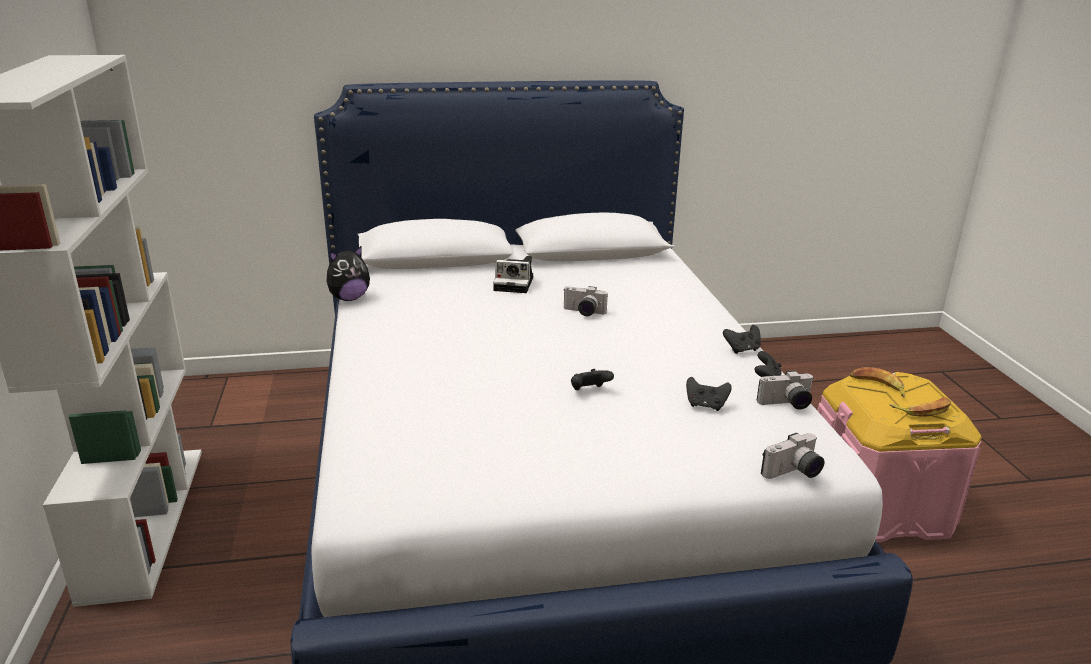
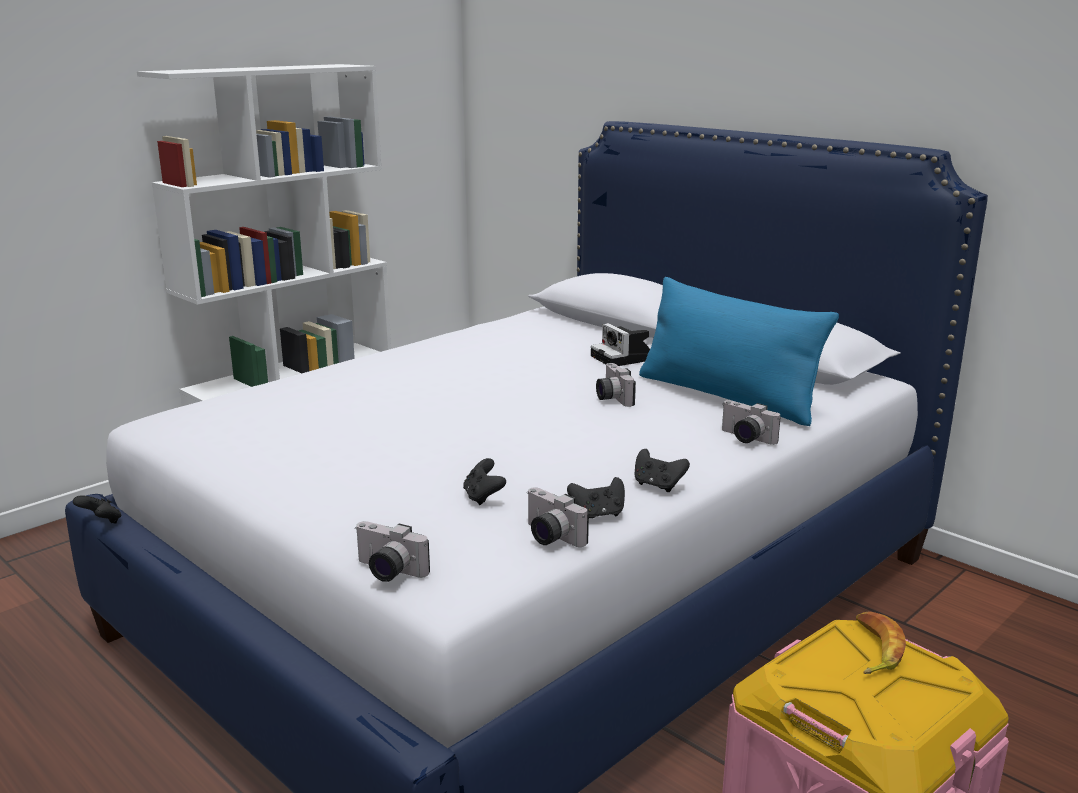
camera: 55 degrees right, 5 degrees down
(349, 298) = (481, 323): plush toy -> none
(589, 391) = (438, 443): black game controller -> black game controller (101, 522)
(628, 284) = (726, 396): none -> blue pillow
(699, 304) = (744, 438): none -> camera
(923, 410) = (861, 702): banana -> none

